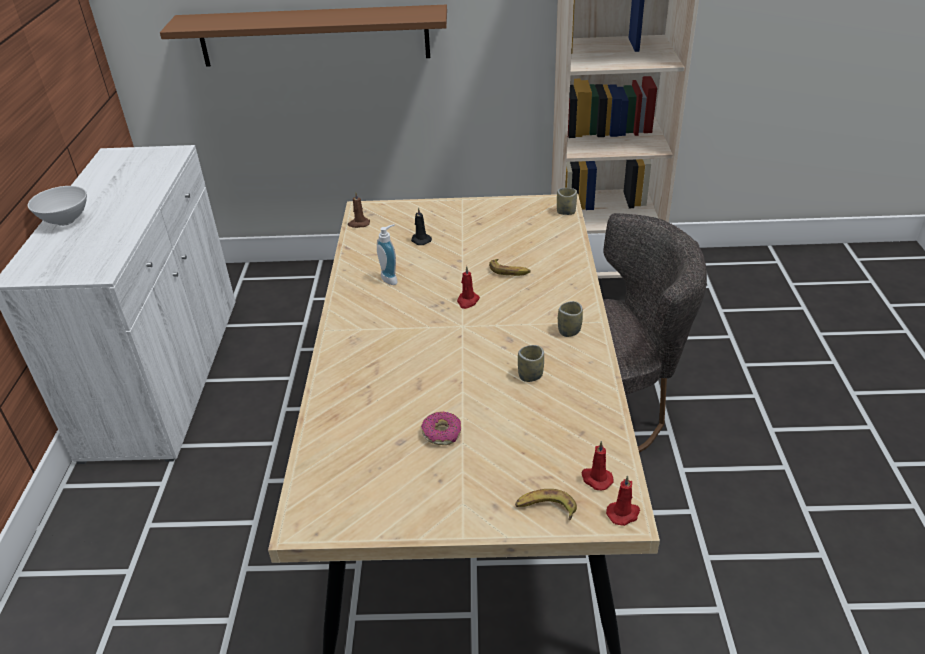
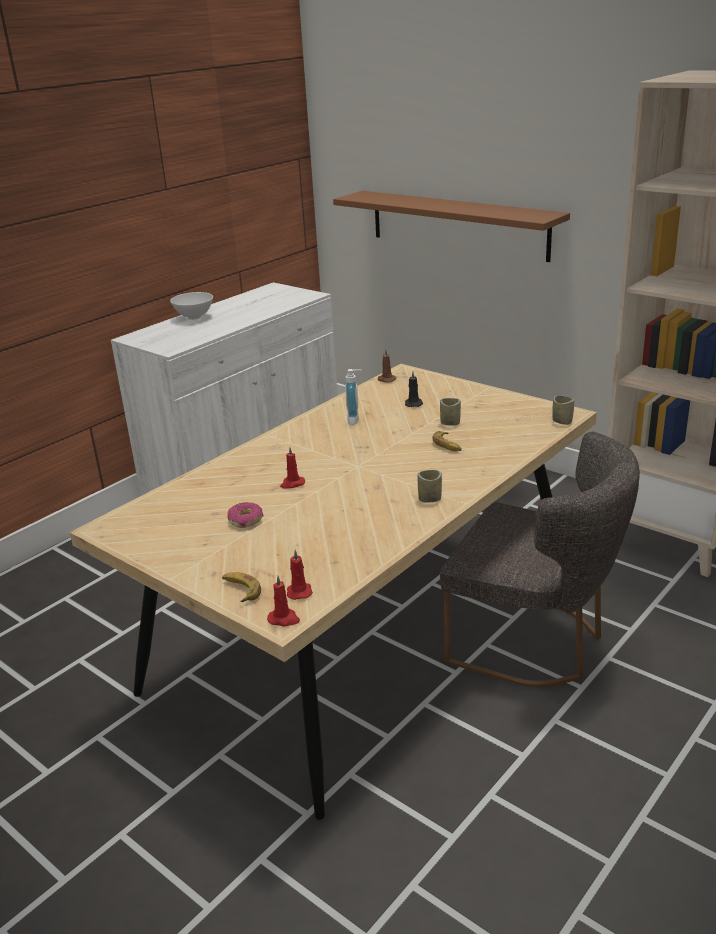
camera: 40 degrees right, 10 degrees down
(467, 301) = (385, 452): red candle -> red candle (292, 484)
(530, 375) = (355, 513): cup -> cup (450, 423)

